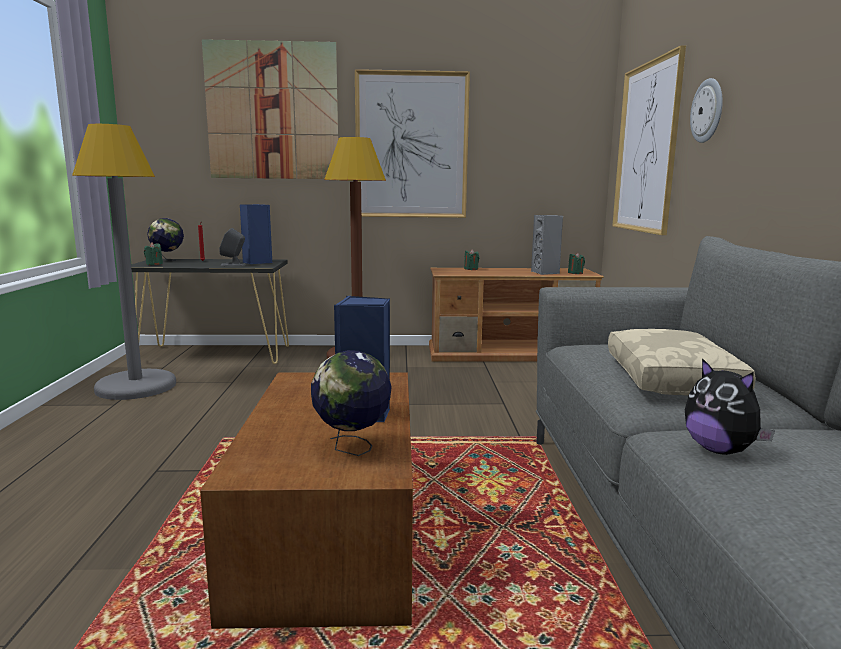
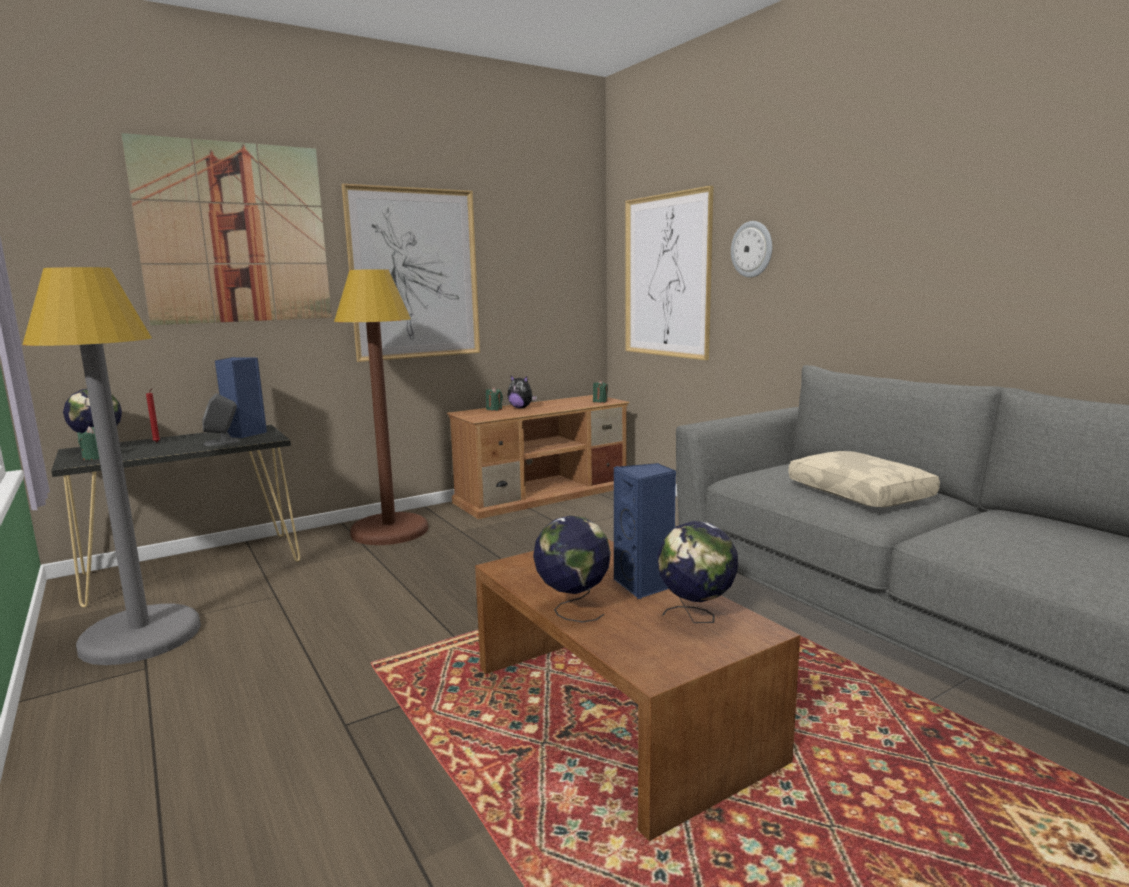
camera: 30 degrees left, 0 degrees up
(277, 416) = (572, 609): none -> globe
(545, 272) = (573, 404): grey speaker -> none
(720, 450) = (981, 541): plush toy -> plush toy (521, 408)

